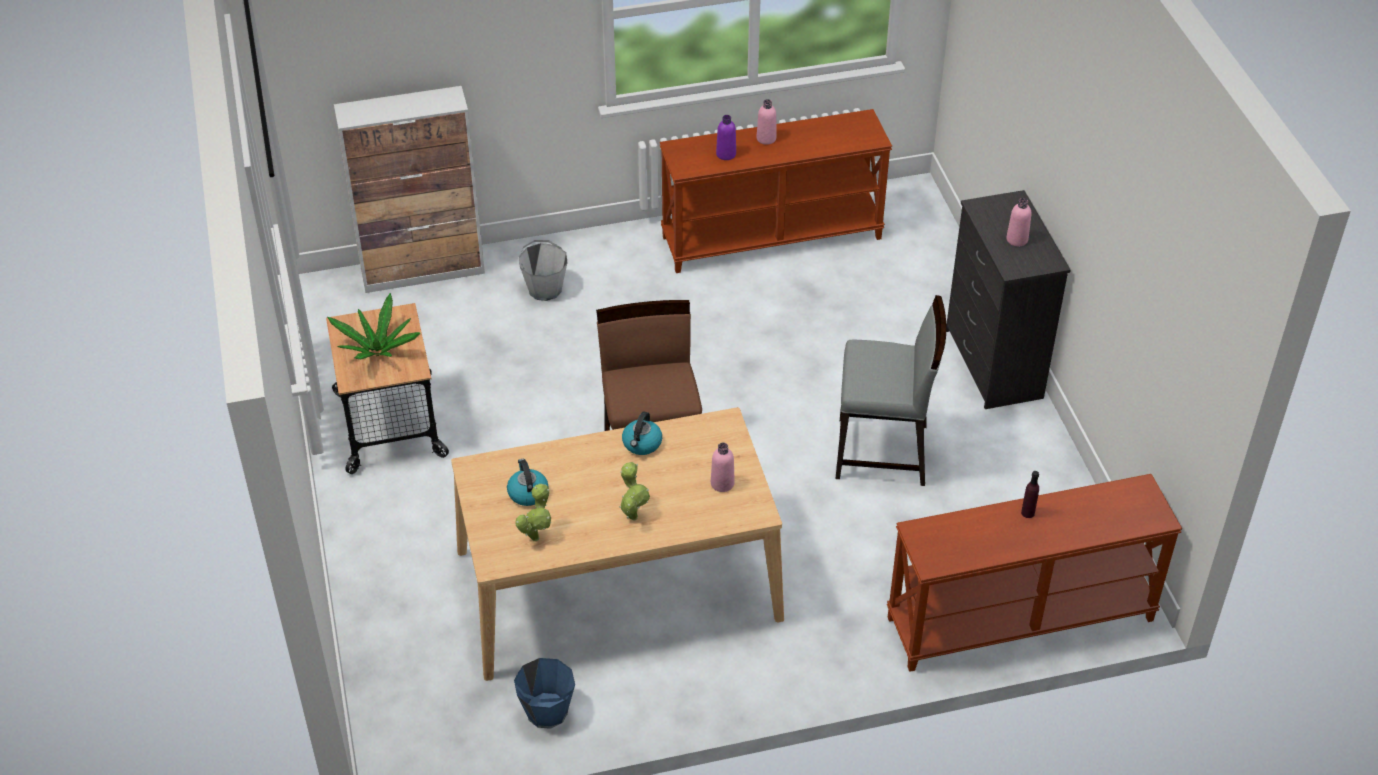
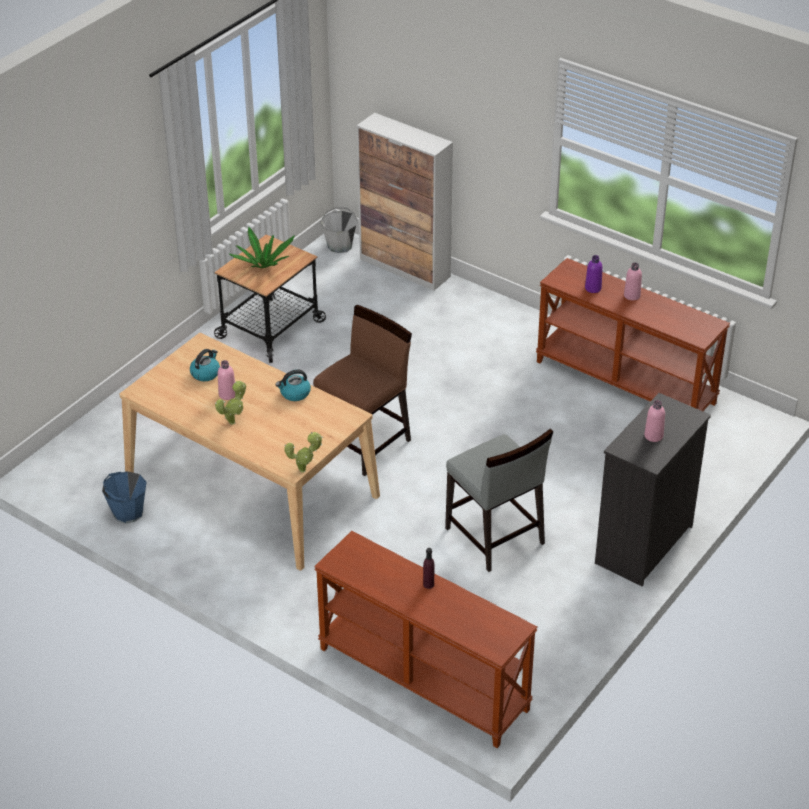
camera: 50 degrees right, 5 degrees down
(536, 536) = (176, 395): potted plant -> potted plant (305, 470)
(545, 289) = (452, 320): grey bucket -> grey bucket (340, 245)
(722, 483) = (300, 442): pink bottle -> pink bottle (227, 394)

